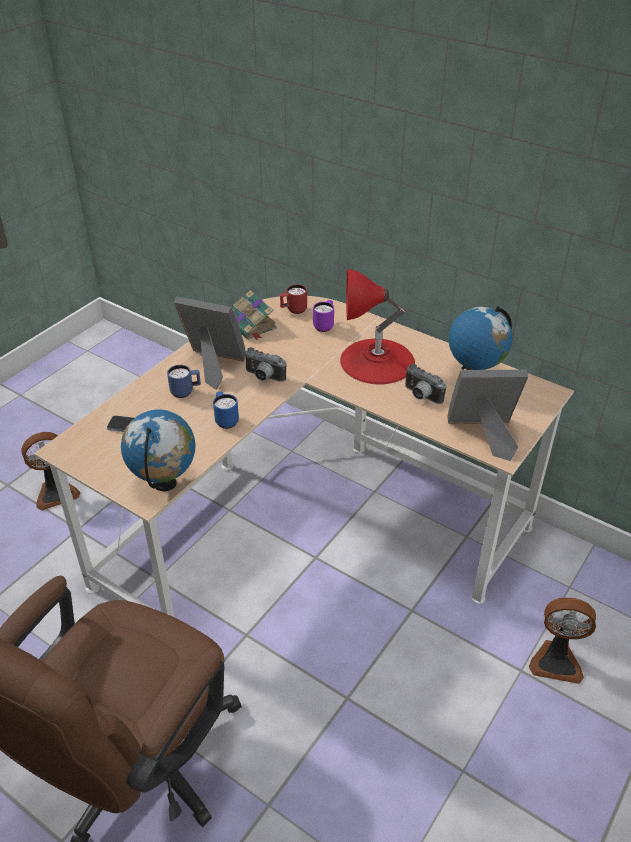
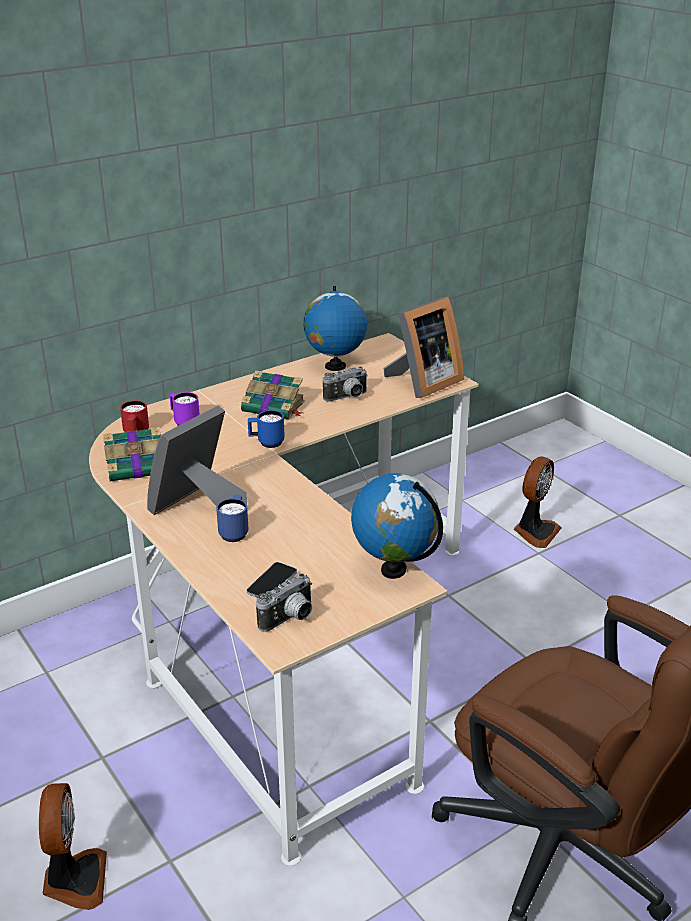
camera: 70 degrees left, 10 degrees down
(225, 420) = (308, 513): blue mug -> blue mug (266, 443)
(263, 377) = (248, 476): camera -> camera (290, 619)
(377, 361) = (274, 407): red table lamp -> book
(484, 435) = (422, 383): picture frame -> picture frame turned 150 degrees counterclockwise

